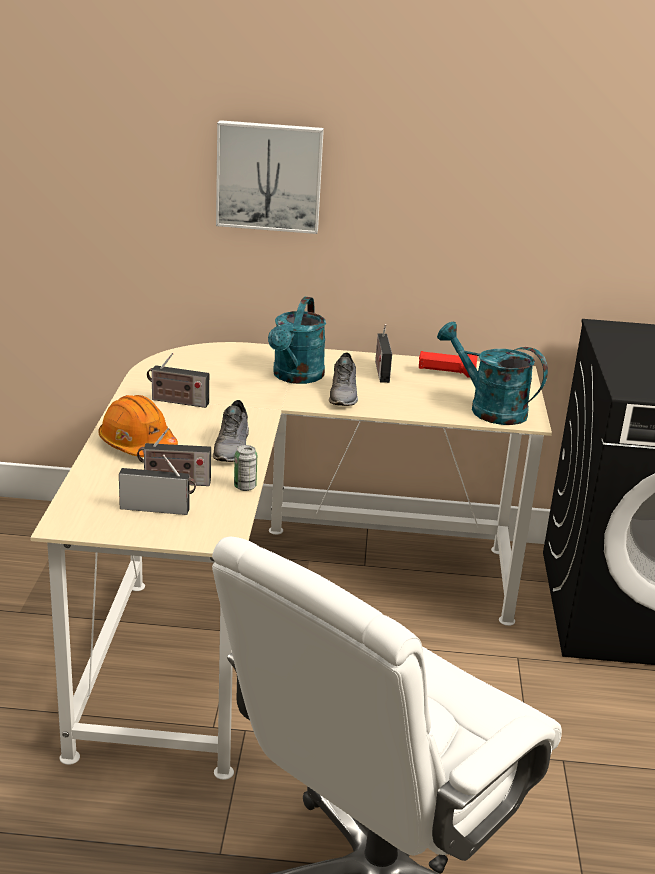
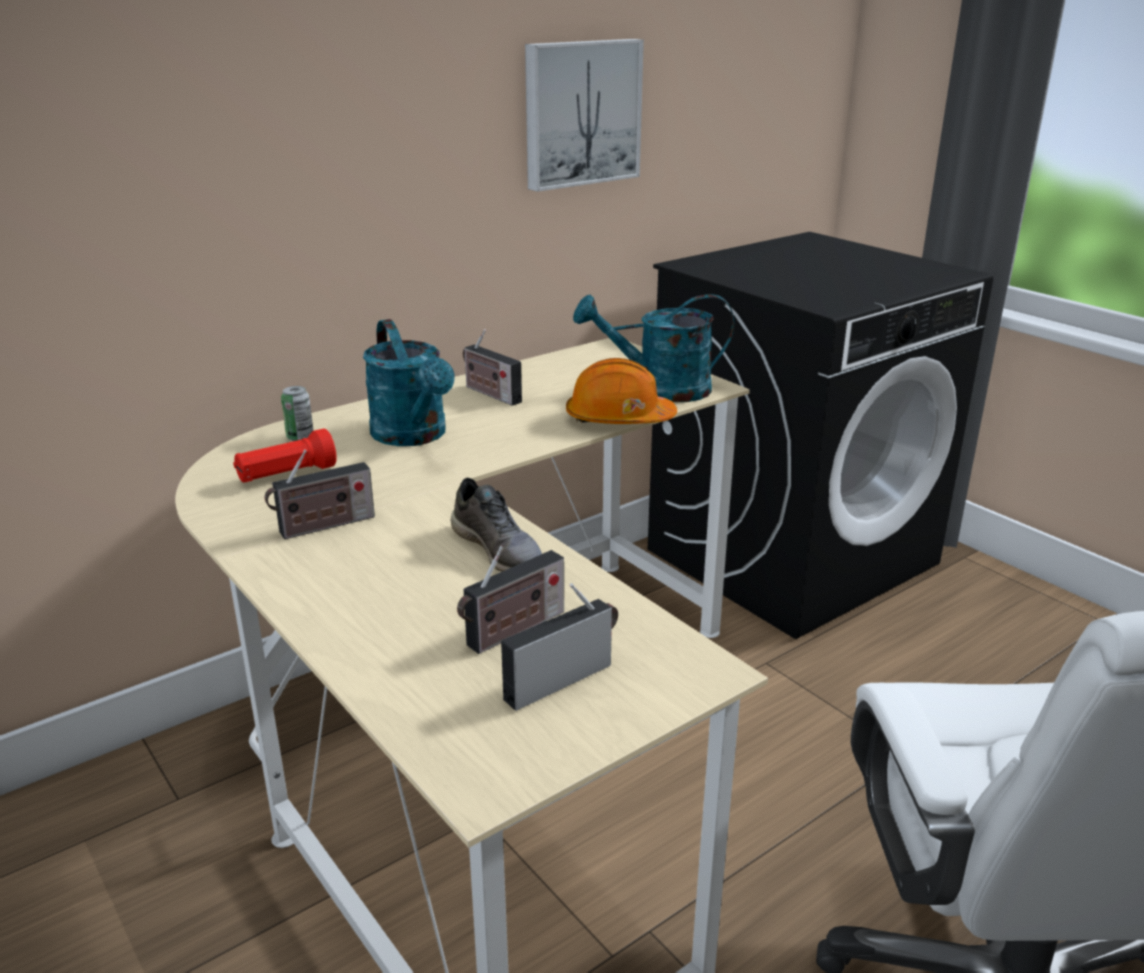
camera: 40 degrees left, 0 degrees up
(137, 445) = (374, 608): orange hard hat -> orange hard hat (619, 419)
(245, 486) = (603, 589): can -> can (300, 437)
(269, 176) = (264, 156): picture -> picture (580, 113)
(344, 394) = (502, 433): grey shoe -> none
(446, 373) = (556, 372): red flashlight -> red flashlight (286, 475)

